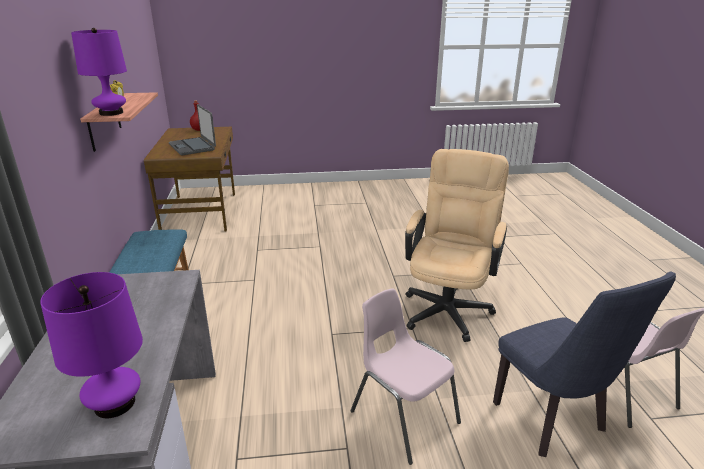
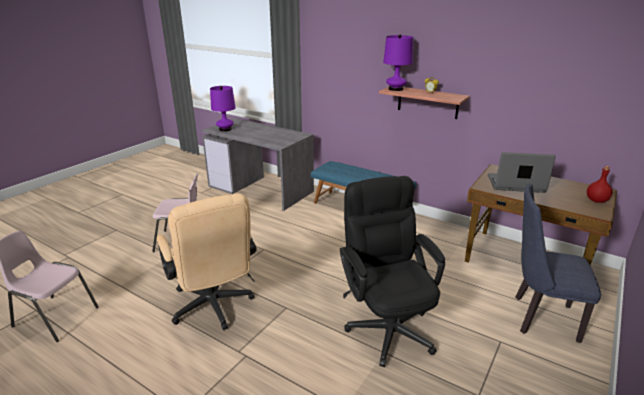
camera: 130 degrees right, 0 degrees up
(350, 236) = (386, 324): none -> black office chair
(554, 423) = (100, 277): blue chair -> blue chair (538, 317)

